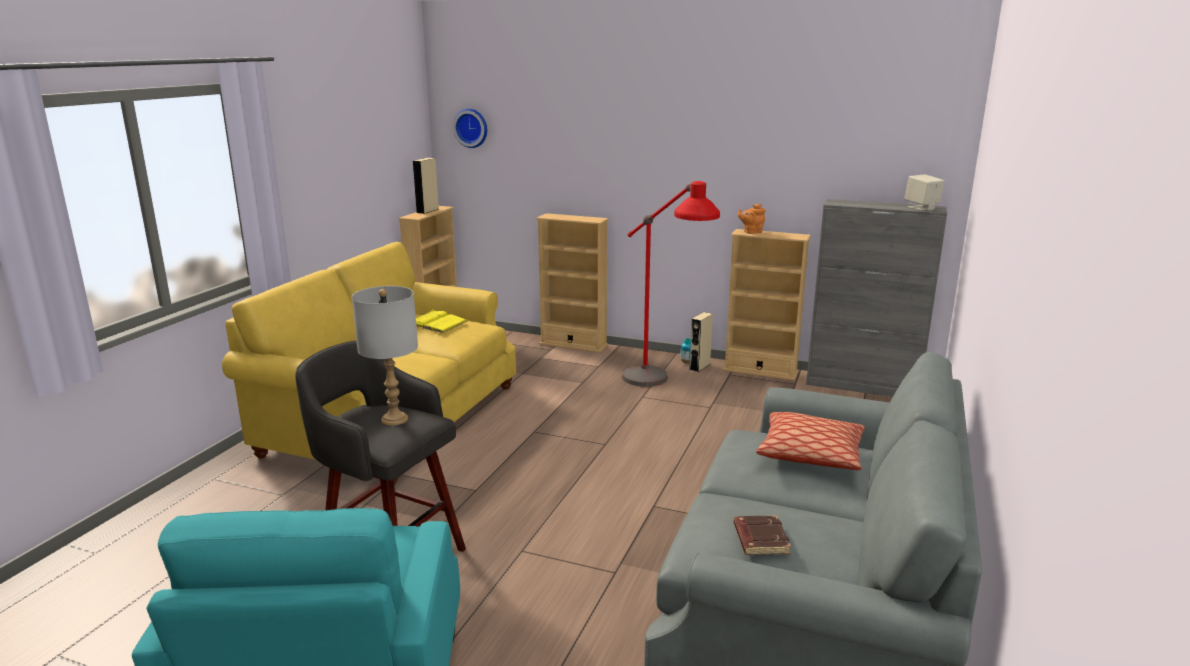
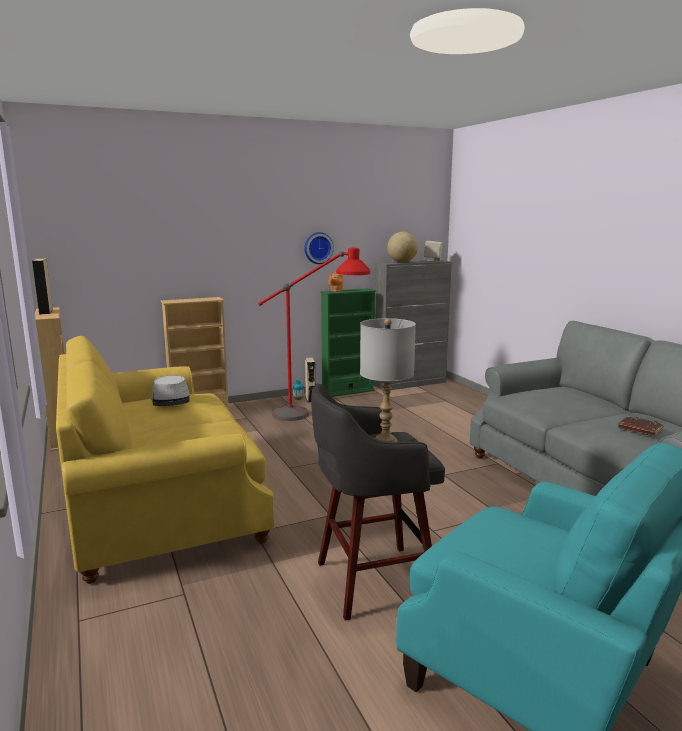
camera: 45 degrees left, 5 degrees down
(435, 323) = (171, 399): yellow book -> grey hat
(471, 128) = (73, 228): wall clock -> wall clock (318, 248)
(760, 371) = (347, 391): beige bookcase -> green bookcase
(811, 454) = (557, 393): pillow -> none
(861, 204) = (402, 262): none -> globe

